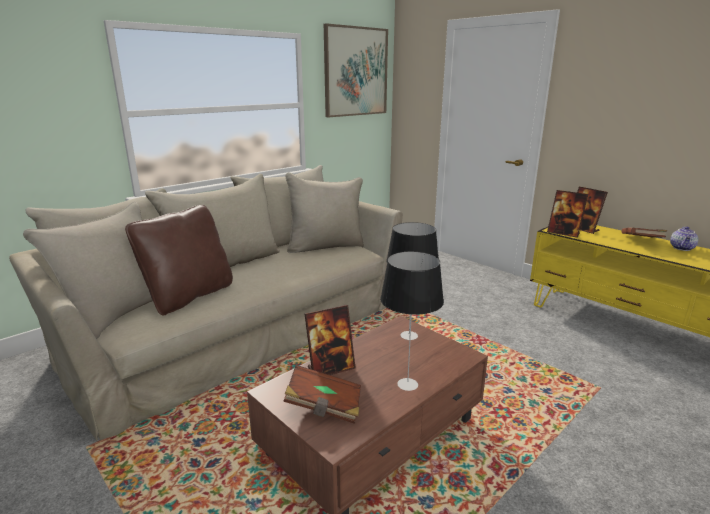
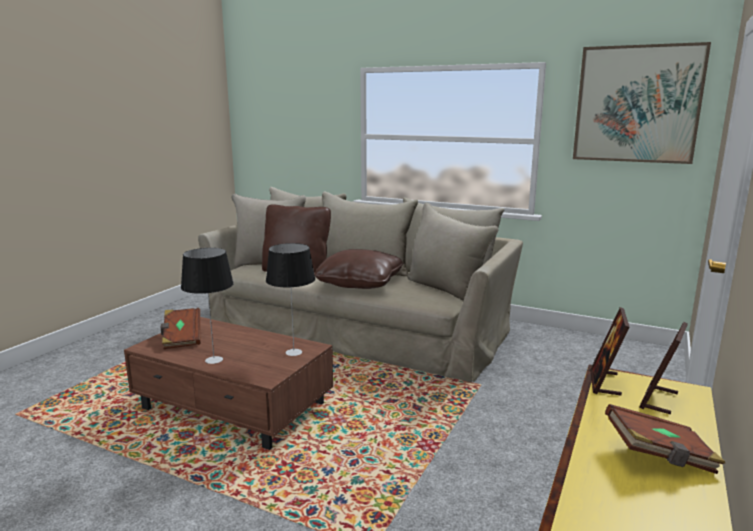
camera: 70 degrees right, 5 degrees down
(278, 272) = (359, 283): none -> brown pillow
(331, 368) = (230, 333): picture frame -> none
(682, 248) = (678, 504): teapot -> none

